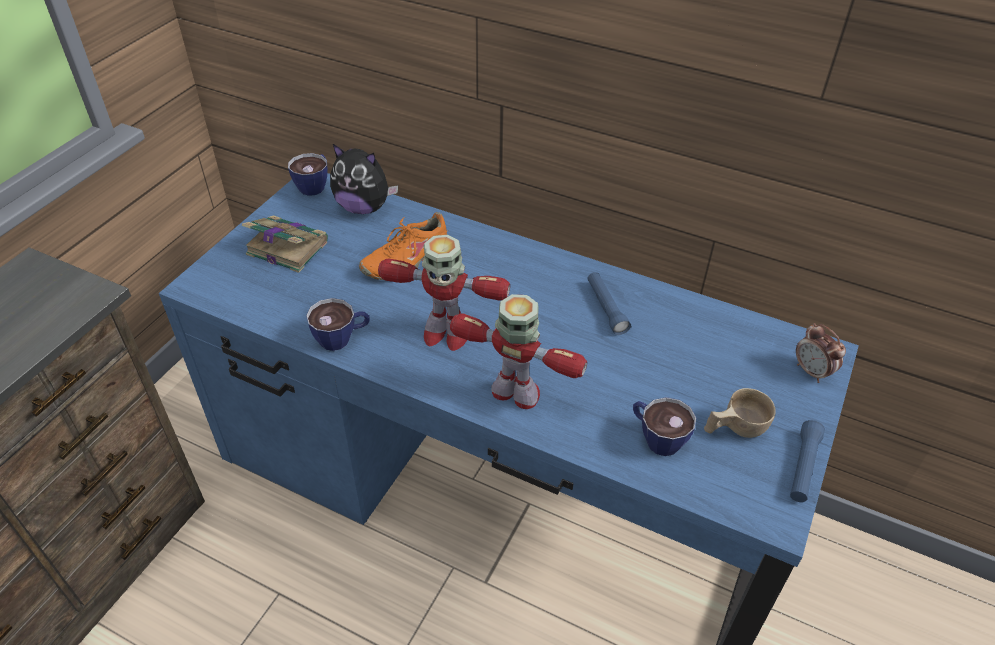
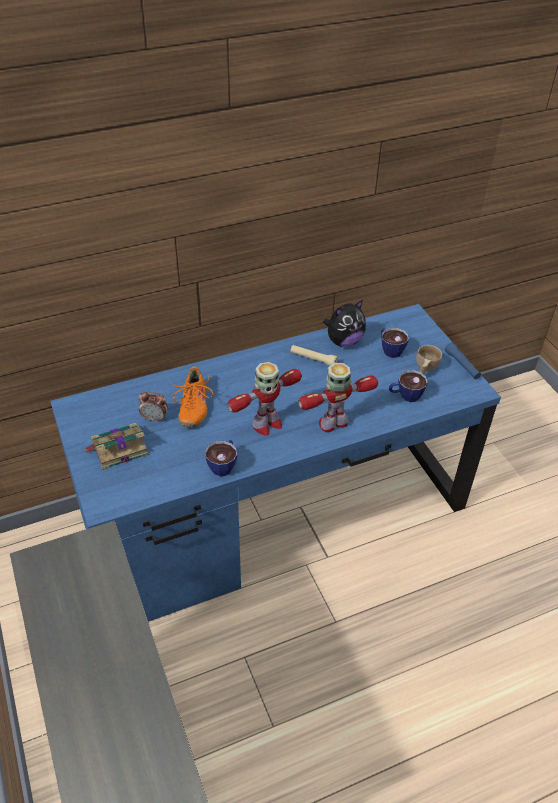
camera: 50 degrees left, 0 degrees up
(315, 185) = (75, 406): cup -> cup (390, 349)
(364, 207) = (125, 398): plush toy -> plush toy (343, 341)
(606, 308) = (313, 359): blue flashlight -> beige flashlight
(812, 372) = (418, 326): alarm clock -> alarm clock (154, 418)

